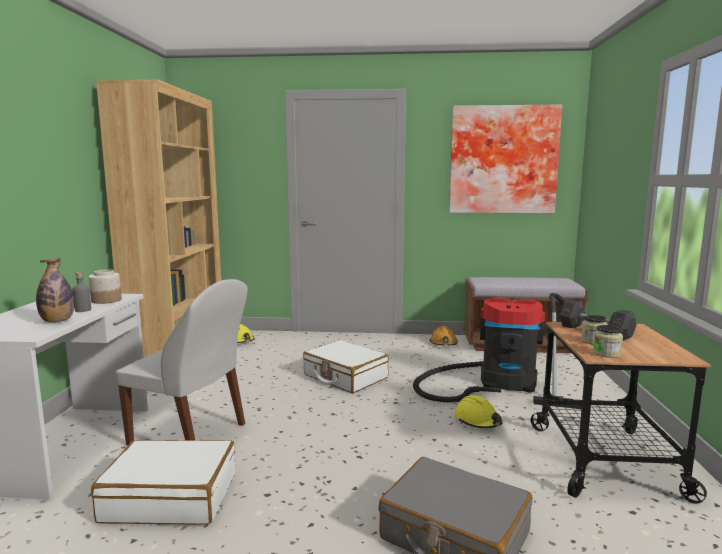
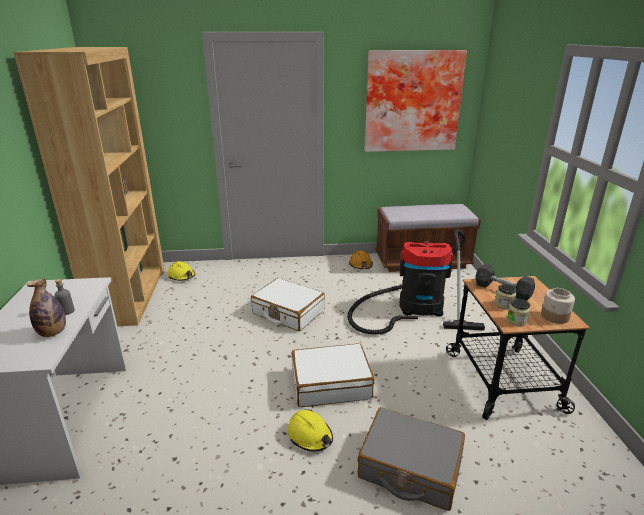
camera: 10 degrees left, 15 degrees up
(106, 300) = (81, 292): jar -> jar (555, 316)
(171, 497) = (183, 461): white suitcase -> white suitcase (330, 384)
(190, 435) = (176, 393): white chair -> none
(478, 421) = (405, 351): yellow hard hat -> yellow hard hat (310, 436)

